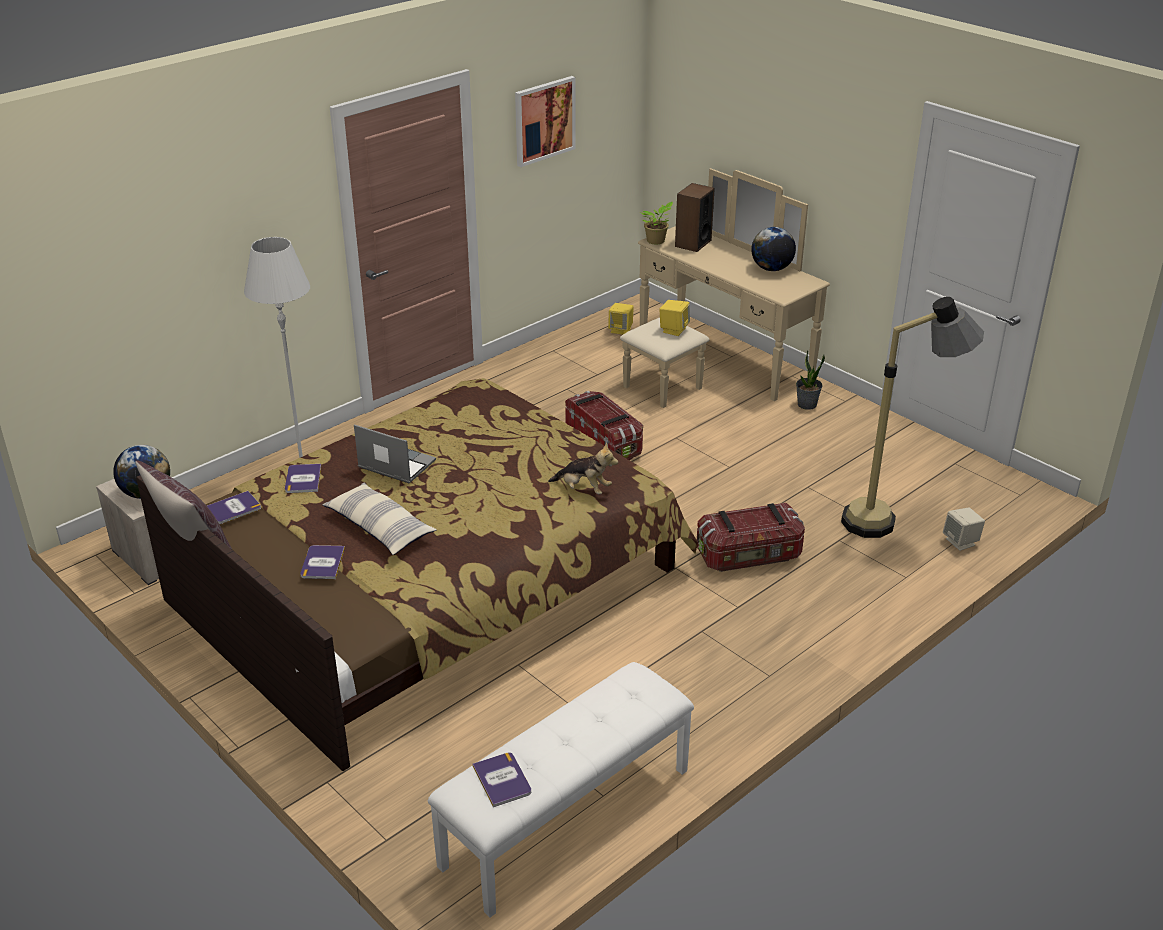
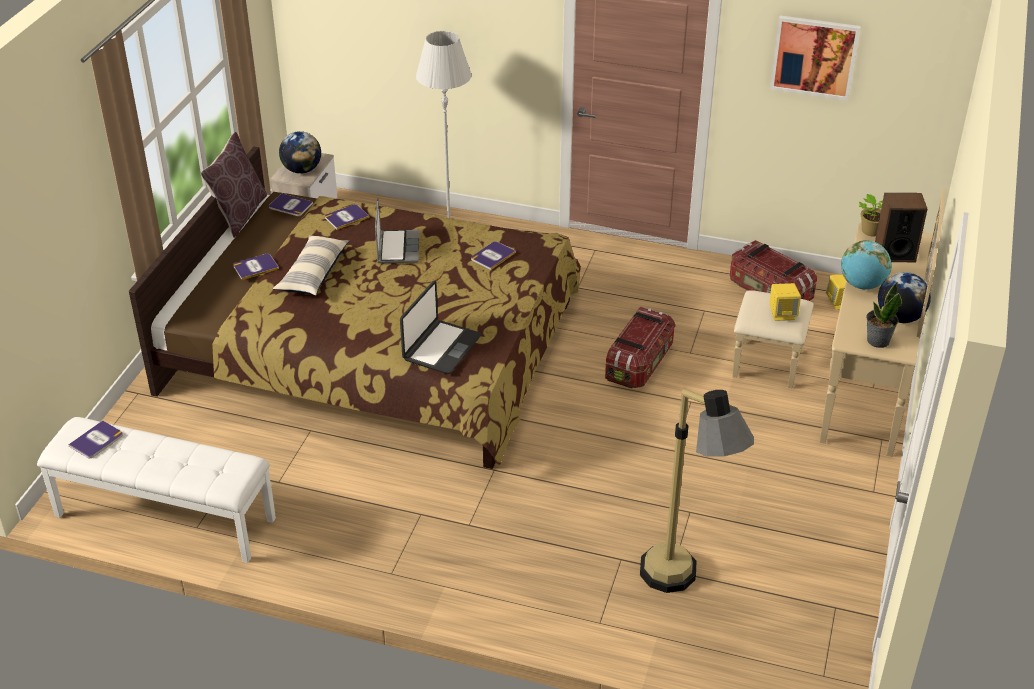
camera: 60 degrees right, 5 degrees up
(471, 418) = (493, 256): none -> book
(584, 489) = (441, 348): plush toy -> laptop
(719, 267) = (862, 285): none -> globe
(749, 556) = (546, 508): storage box -> storage box (769, 292)
(807, 405) = (836, 467): potted plant -> potted plant (877, 340)
(961, 542) = (692, 648): beige speaker -> none

